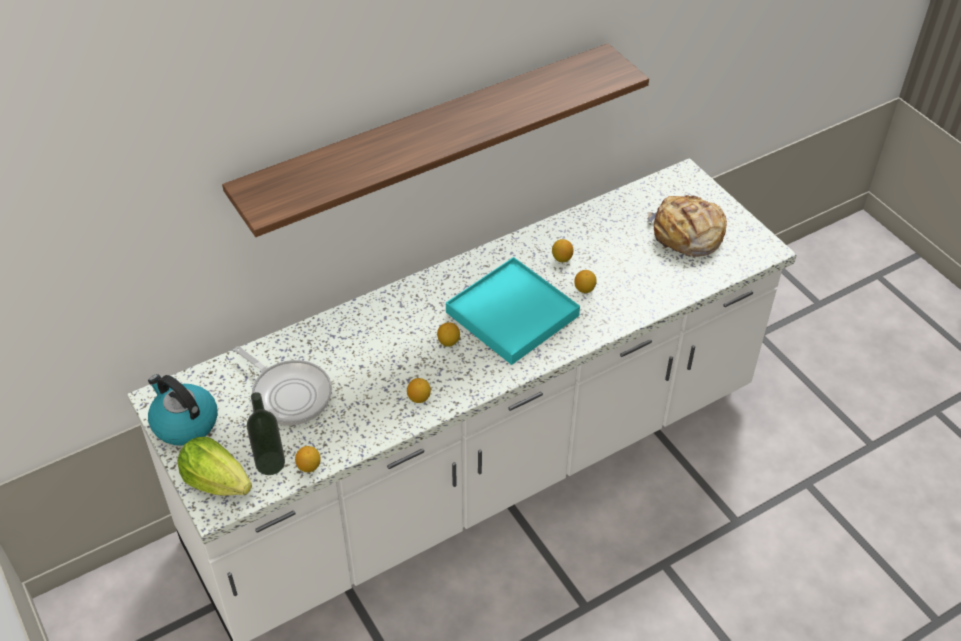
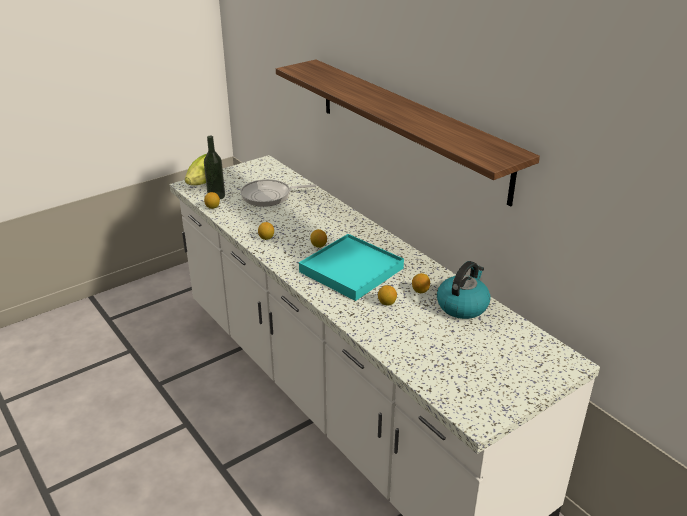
camera: 85 degrees right, 15 degrees down
(184, 423) = (247, 170): kettle -> kettle (462, 305)
(289, 393) = (269, 196): frying pan -> frying pan turned 45 degrees clockwise
(686, 235) = (477, 362): bread -> none

